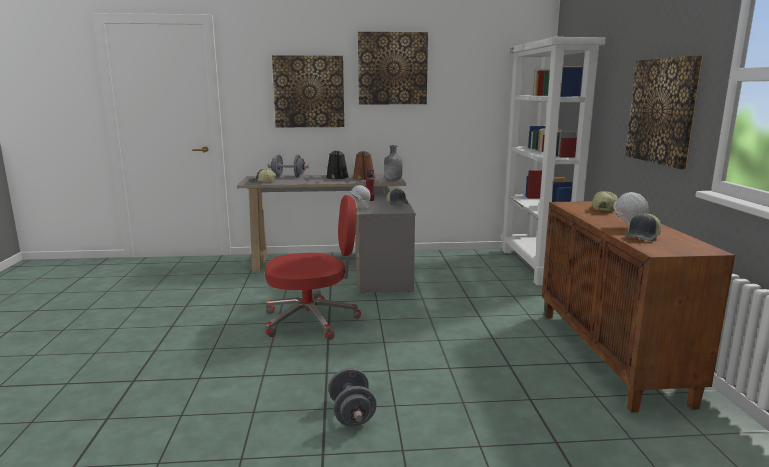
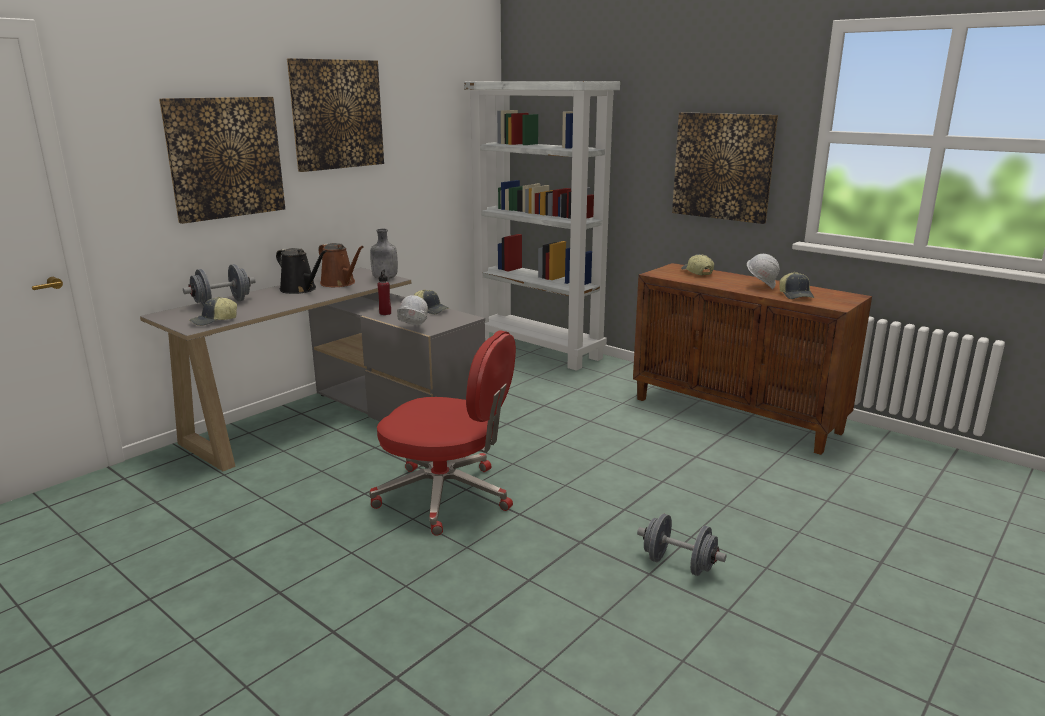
camera: 45 degrees left, 5 degrees up
(312, 320) = (447, 496): red office chair -> red office chair turned 75 degrees clockwise

